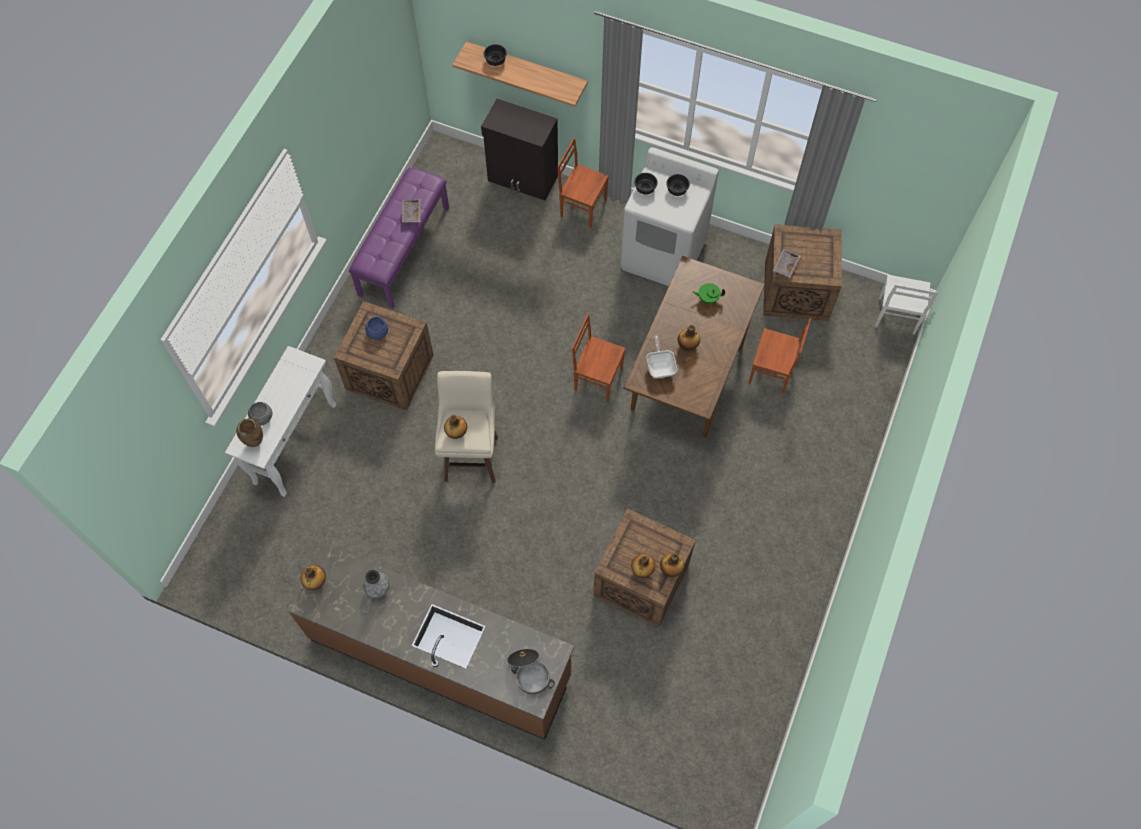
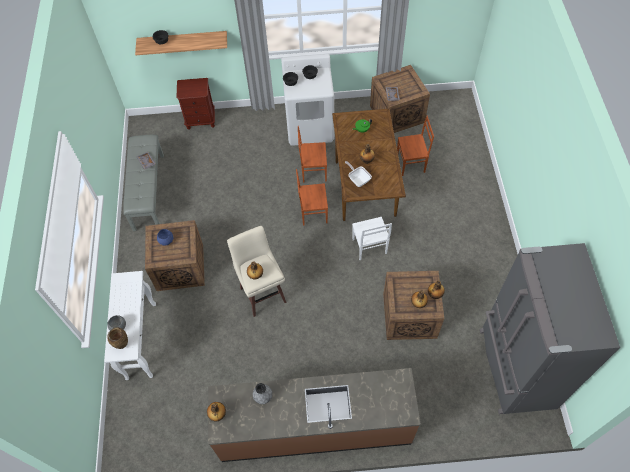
camera: 25 degrees left, 5 degrees down
(403, 250) = (148, 192): purple bench -> grey bench
(523, 179) = (201, 120): black cabinet -> brown nightstand
(529, 673) = (394, 399): cooking pot -> none
(583, 207) = (246, 121): brown chair -> brown chair (313, 170)
(735, 717) = (514, 368): none -> grey fridge
(895, 316) = (459, 104): white chair -> white chair (369, 247)

